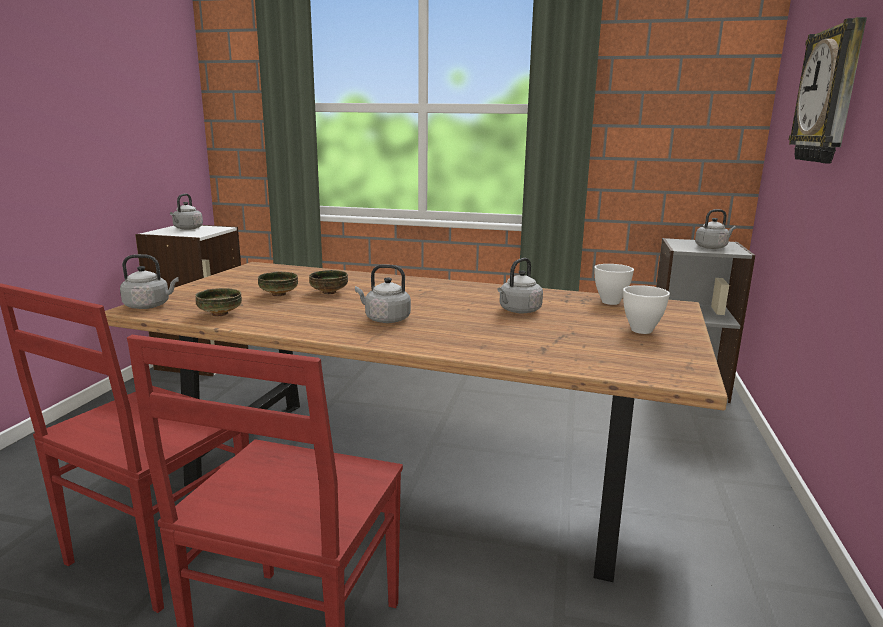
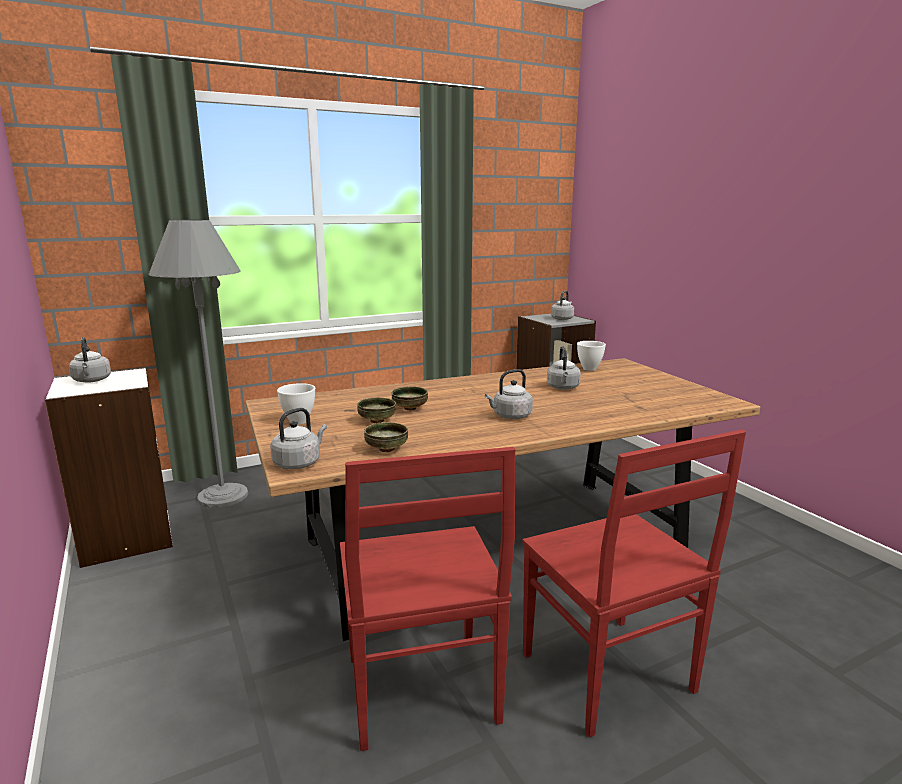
camera: 40 degrees left, 0 degrees up
(294, 354) = (223, 496): none -> grey floor lamp
(640, 331) = (648, 382): white bowl -> white bowl (298, 422)
(829, 96) = (655, 213): wall clock -> none

